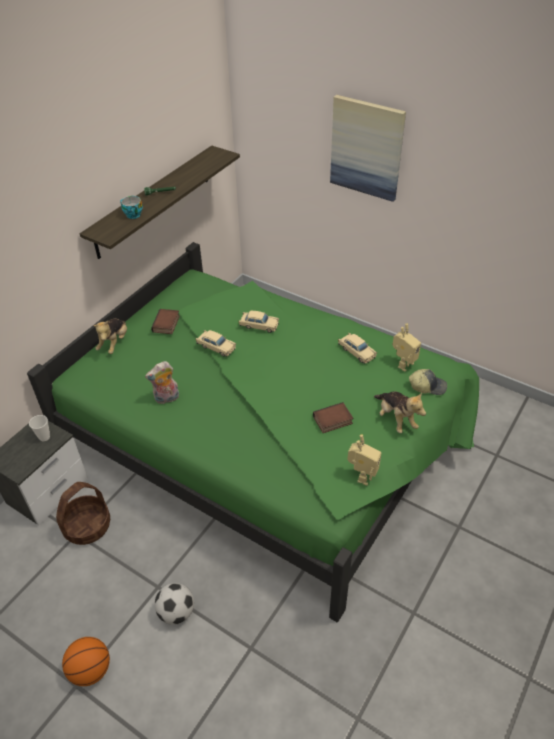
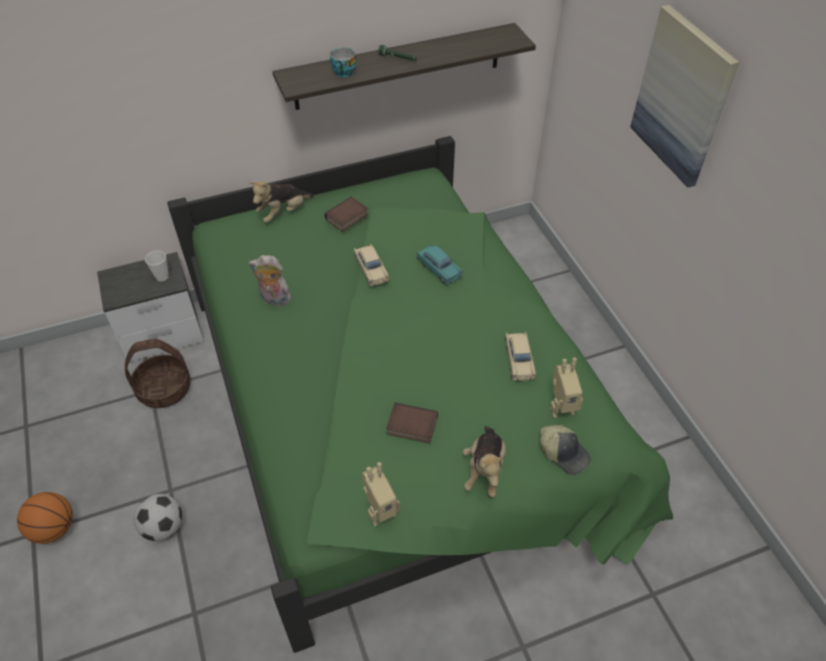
camera: 35 degrees right, 5 degrees up
(259, 325) = (439, 268): beige toy car -> turquoise toy car

